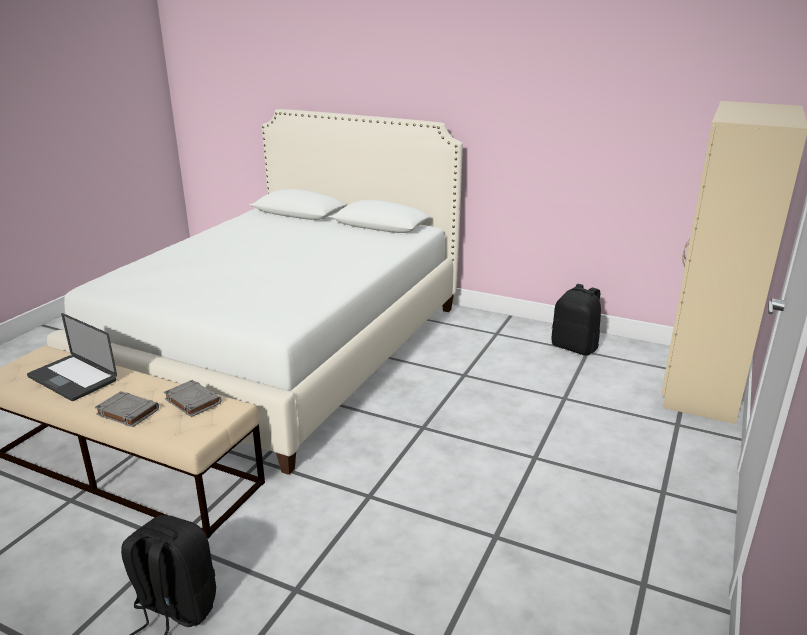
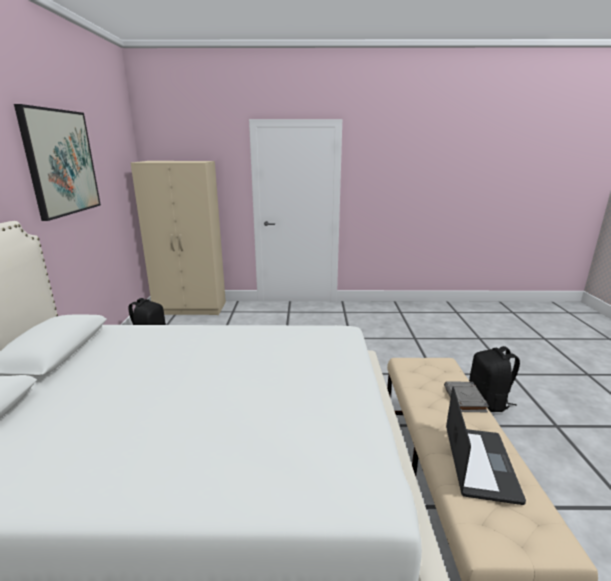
camera: 115 degrees left, 5 degrees down
(192, 401) = (419, 378): grey book -> none
(560, 82) = (61, 162): none -> picture

